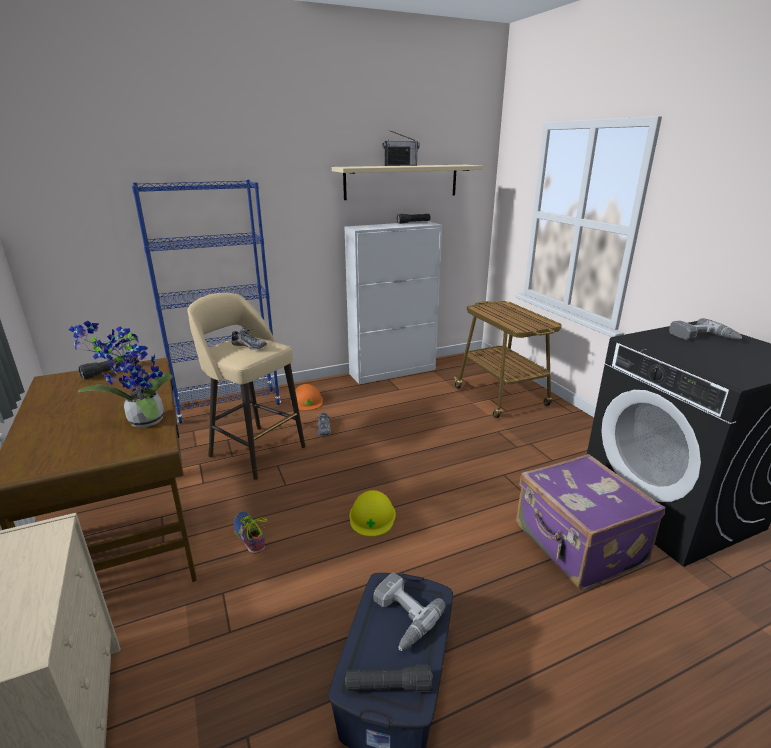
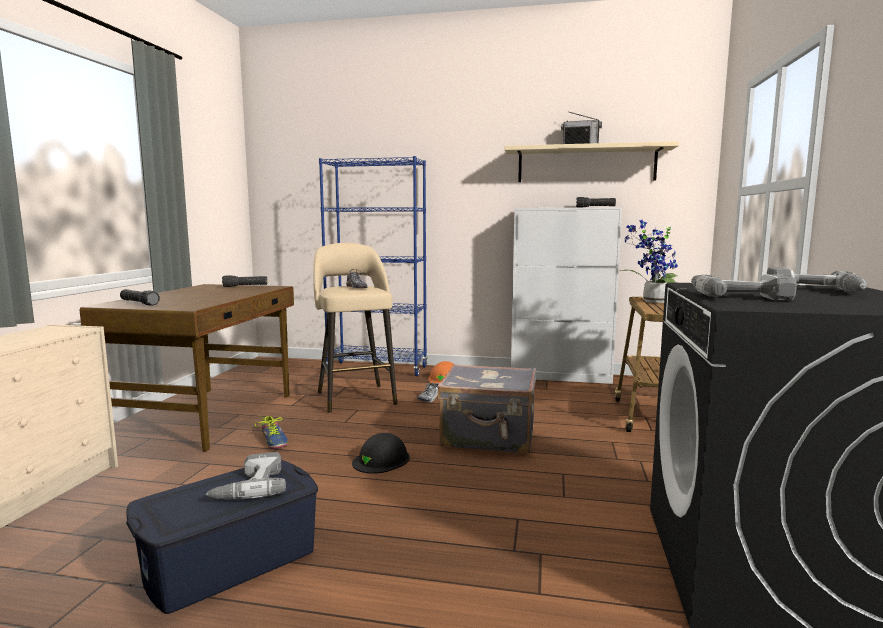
camera: 35 degrees right, 15 degrees down
(141, 422) = (206, 301): potted plant -> potted plant (652, 302)
(249, 535) = (274, 441): shoe -> shoe turned 150 degrees clockwise
(372, 516) = (381, 460): yellow hard hat -> black hard hat
(388, 686) = (170, 514): black flashlight -> black flashlight (139, 303)
(420, 458) = (489, 437): none -> grey suitcase
(577, 546) = (561, 553): purple suitcase -> none
(695, 358) = (736, 295): none -> power drill

